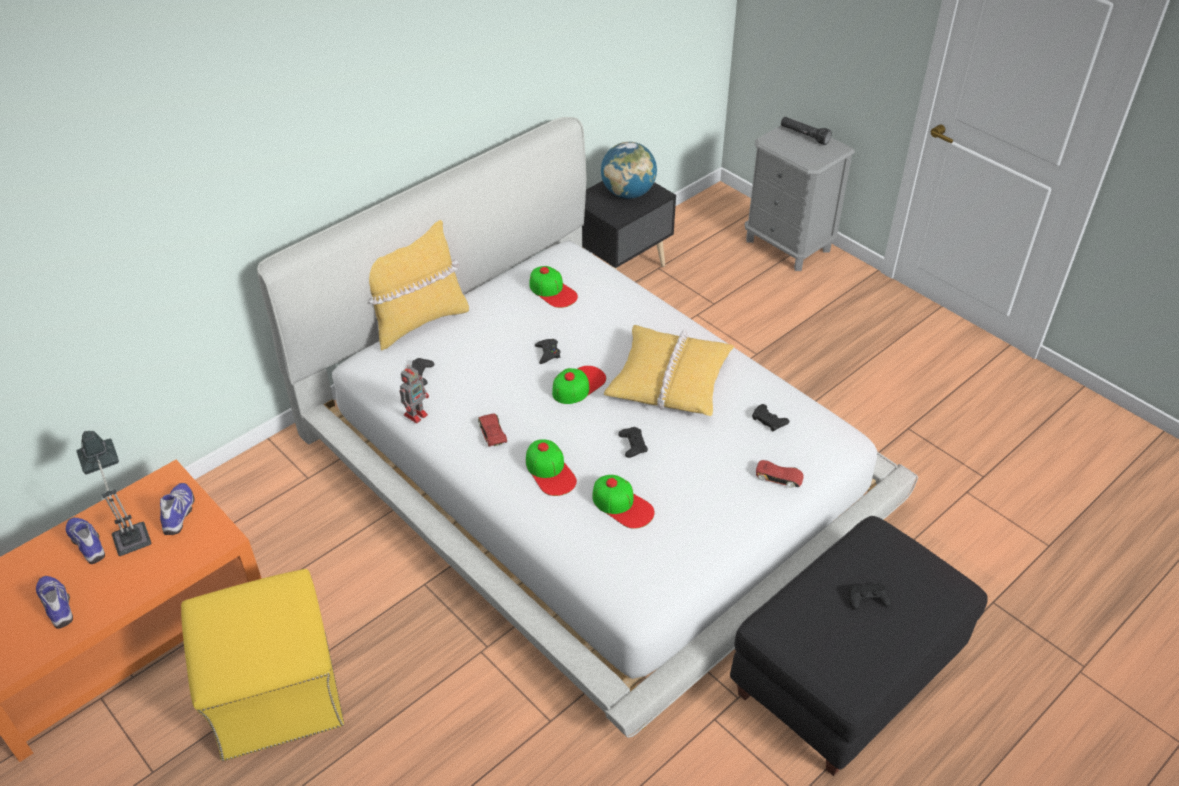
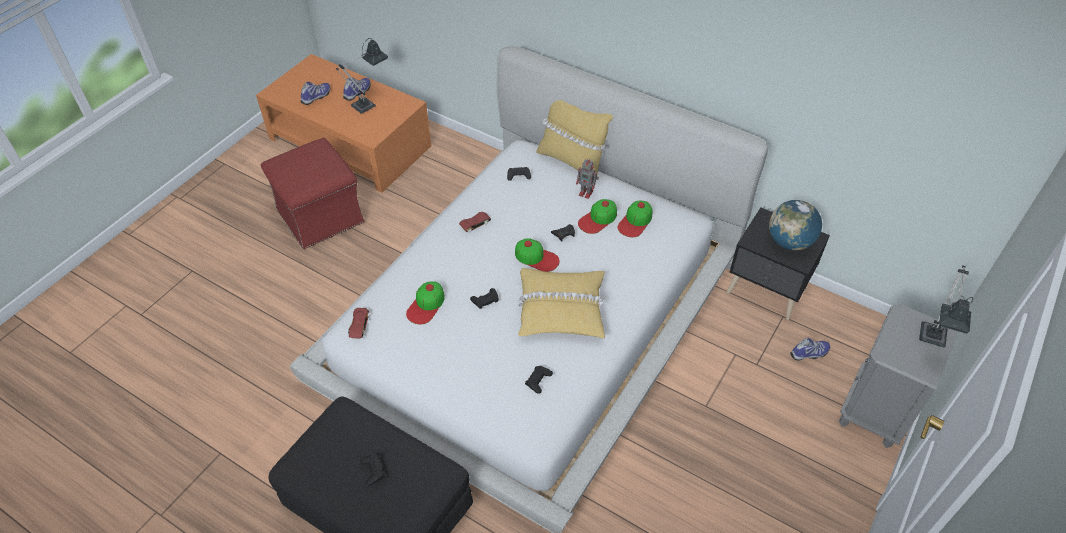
camera: 75 degrees right, 5 degrees up
(180, 513) = (386, 117): shoe -> shoe (809, 353)
(274, 695) = (320, 215): yellow ottoman -> red ottoman
(416, 414) = (482, 184): toy robot -> toy robot (586, 193)
(550, 471) = (447, 260): cap -> cap (598, 219)
(779, 477) = (478, 395): red toy car -> red toy car (359, 325)
(804, 136) = (931, 341): black flashlight -> table lamp

